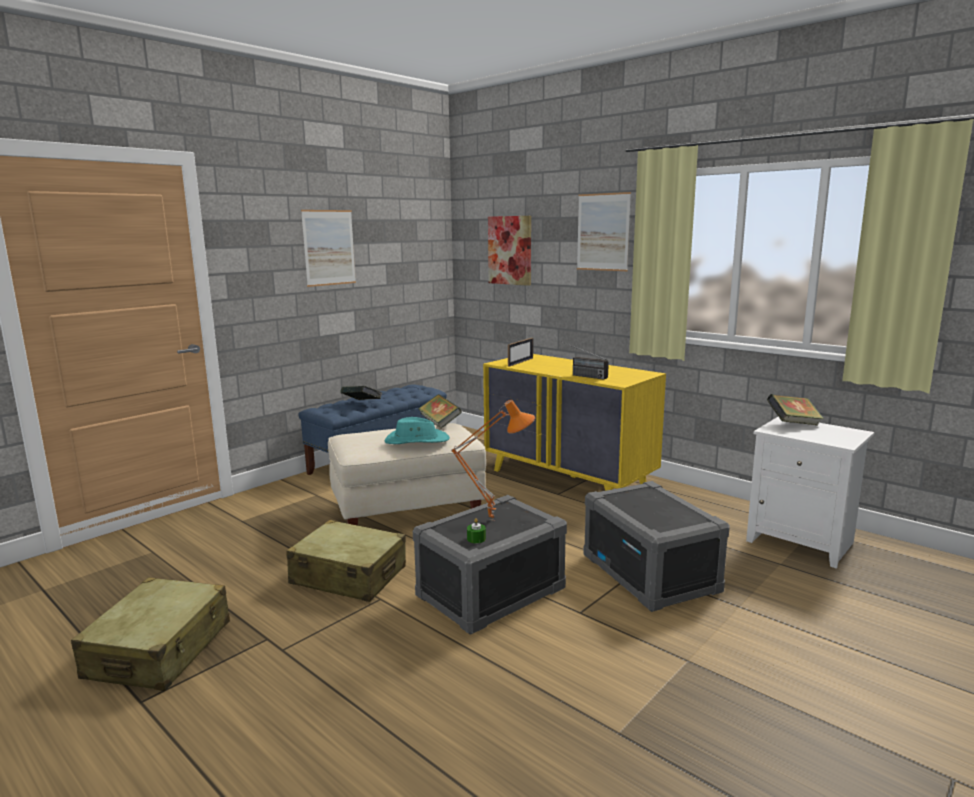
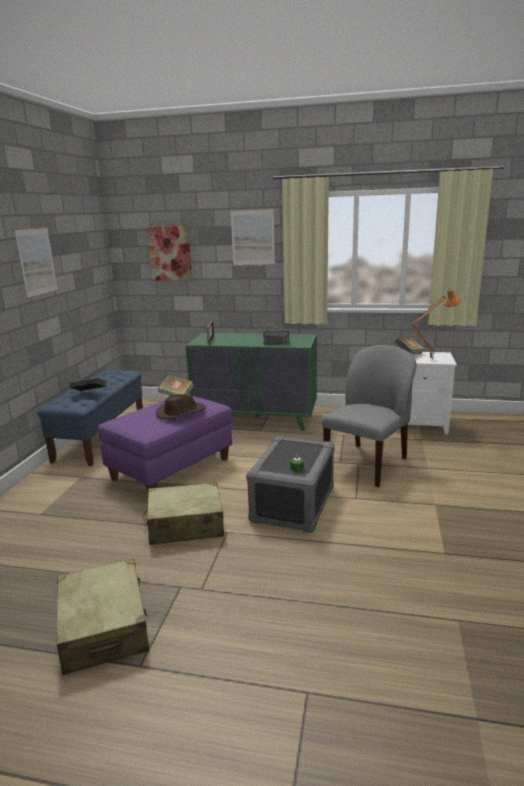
camera: 30 degrees left, 5 degrees up
(407, 510) = (171, 468): beige ottoman -> purple ottoman
(416, 440) = (181, 412): turquoise hat -> brown hat
(493, 519) = (289, 453): orange table lamp -> orange table lamp (431, 359)
(569, 479) = (256, 419): yellow dresser -> green dresser
(651, 573) = (367, 464): grey storage box -> grey chair

